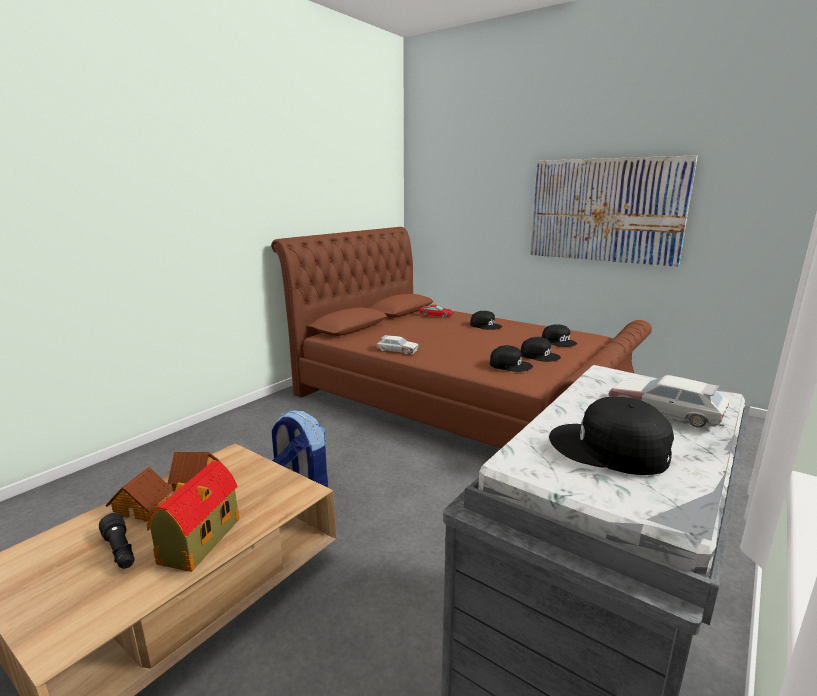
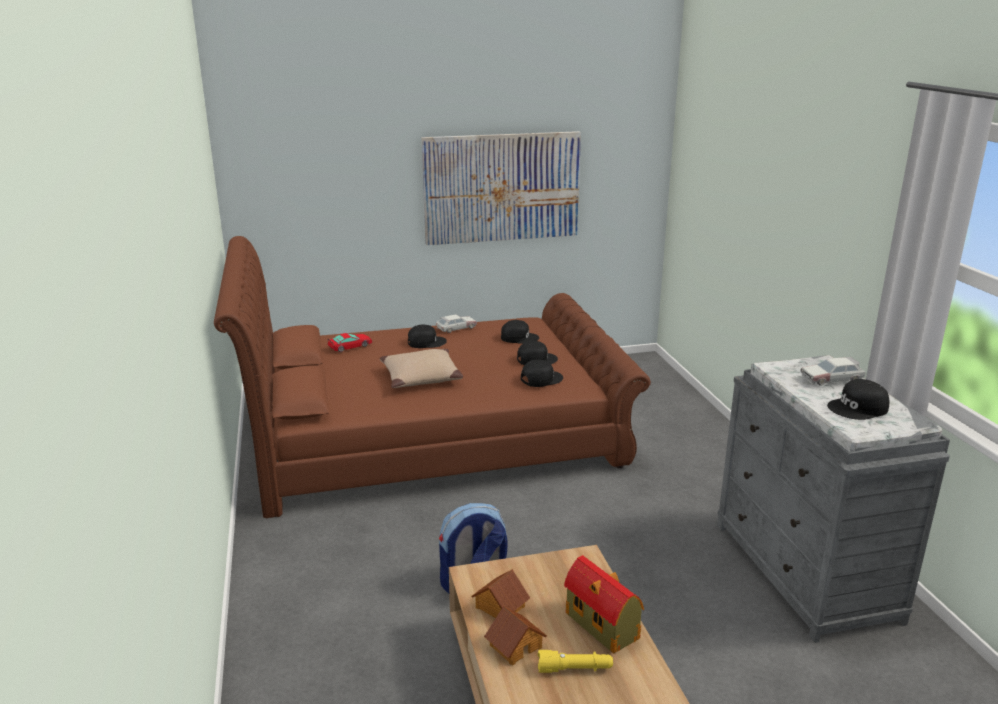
camera: 50 degrees left, 5 degrees up
(120, 551) = (575, 669): black flashlight -> yellow flashlight
(397, 350) = (418, 405): toy car -> toy car (456, 328)
(435, 339) = (421, 377): none -> beige pillow

